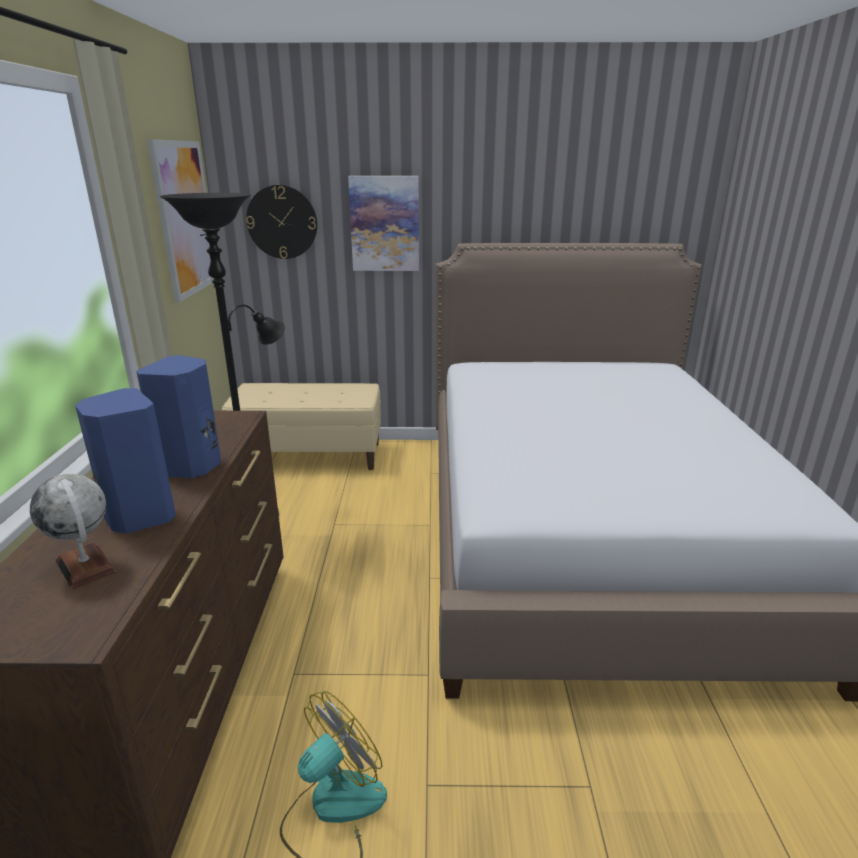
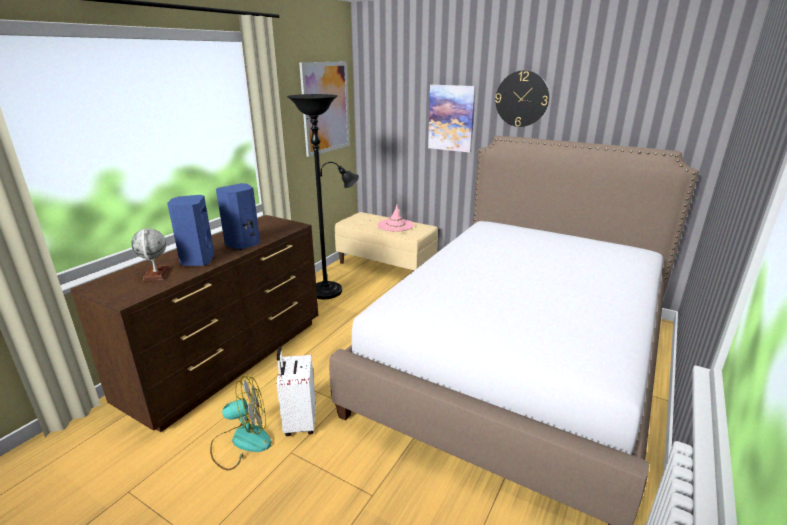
camera: 30 degrees right, 0 degrees up
(282, 222) = (390, 113): wall clock -> wall clock (522, 99)
(319, 392) = (395, 225): none -> pink hat
(396, 733) = (299, 423): none -> white suitcase

